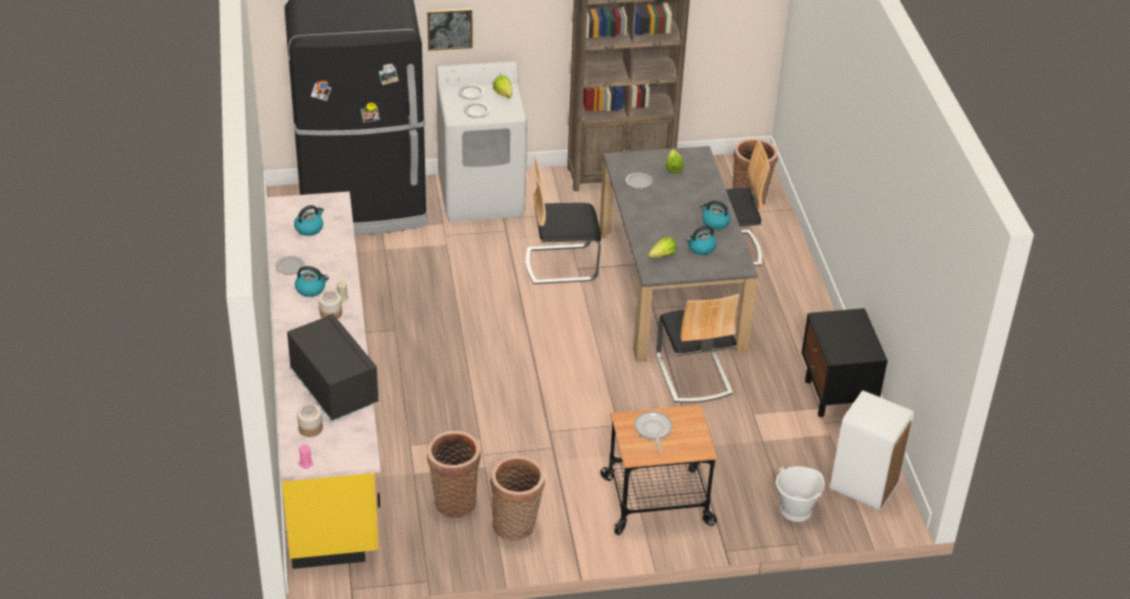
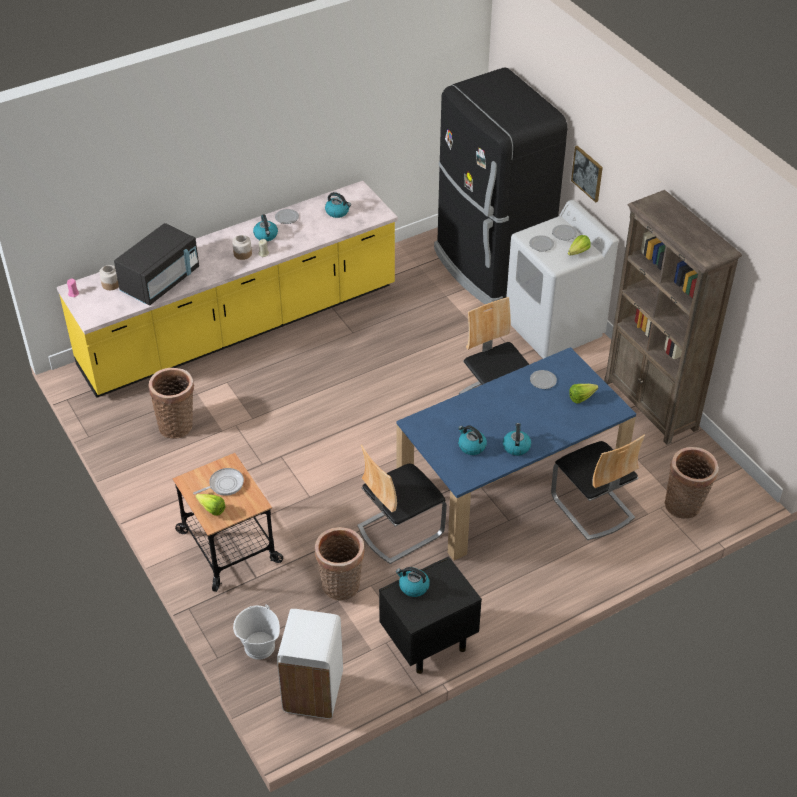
camera: 70 degrees right, 5 degrees up
(516, 526) = (164, 468): basket -> basket (341, 588)
(660, 256) = (441, 422): lettuce -> lettuce (210, 508)
(671, 288) = (511, 483): grey dining table -> blue dining table
(835, 343) = (413, 587): none -> kettle

